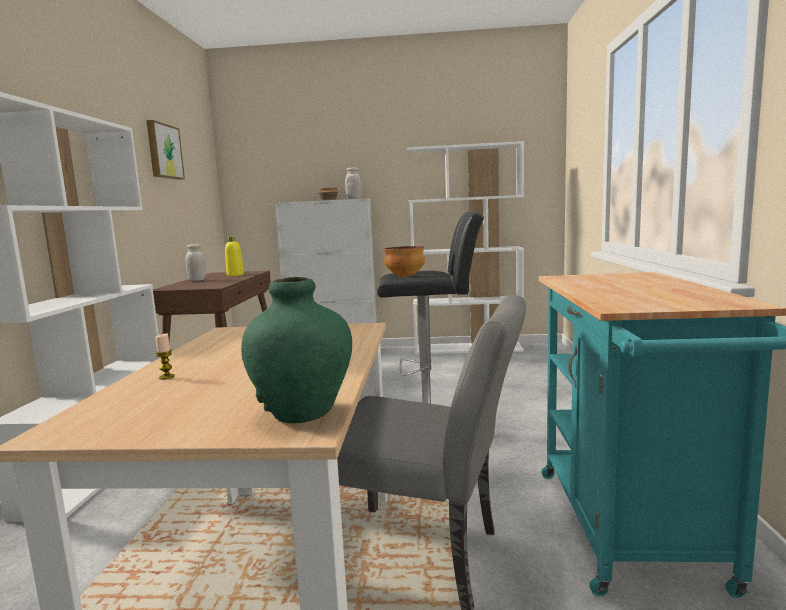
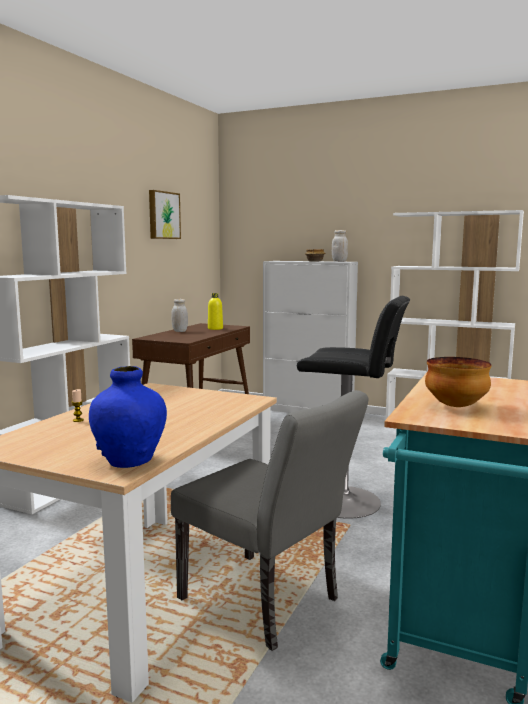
camera: 20 degrees right, 0 degrees up
(303, 412) = (130, 461): green vase -> blue vase
(405, 277) = (332, 353): bowl -> bowl (456, 406)

